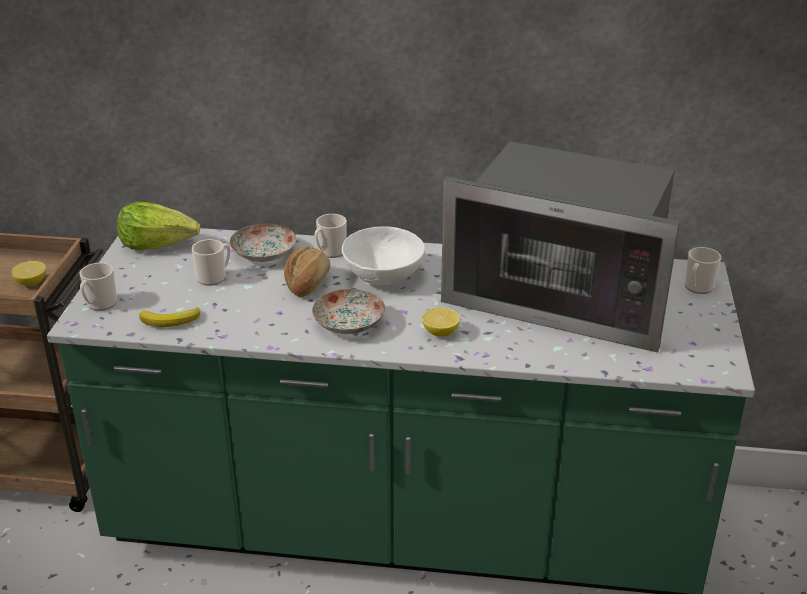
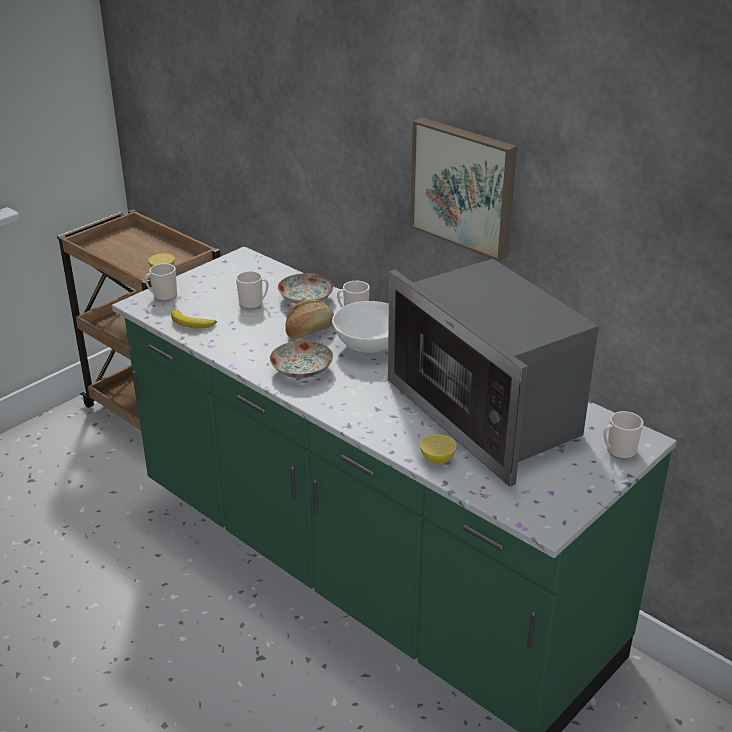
camera: 35 degrees right, 0 degrees up
(158, 244) = (245, 268): lettuce -> none
(440, 332) = (358, 402): lemon -> lemon (437, 458)
(452, 75) = (464, 186): none -> picture

